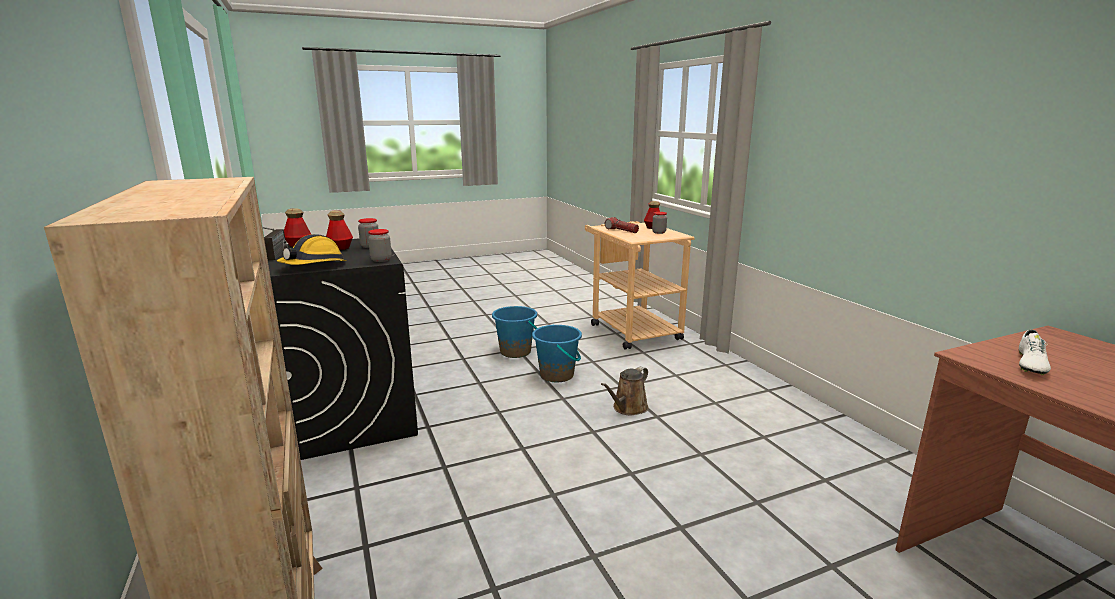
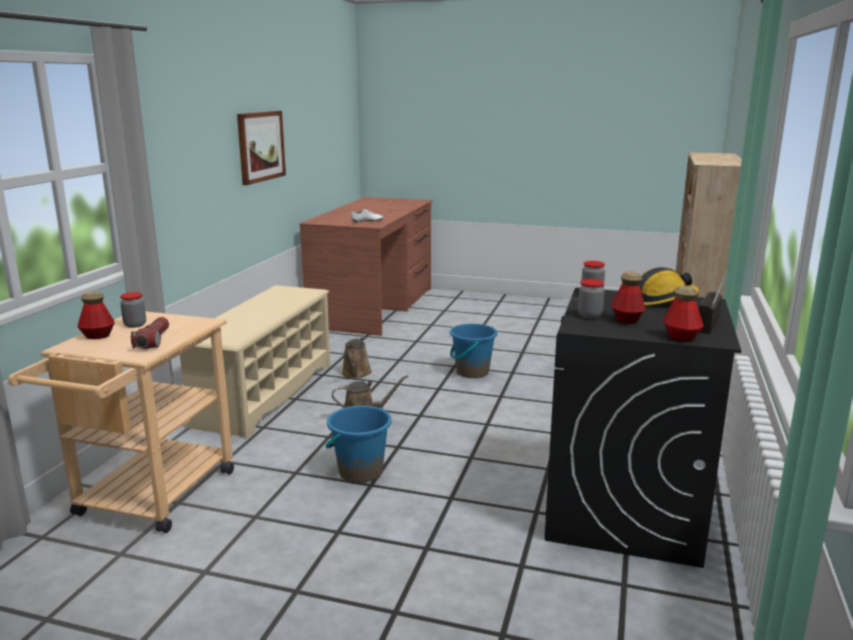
camera: 140 degrees left, 0 degrees up
(515, 352) = (347, 528): blue bucket -> blue bucket (472, 372)
(741, 453) = (355, 374): none -> brown watering can
(745, 396) = (265, 394): none -> beige shoe rack
(982, 159) = (260, 146): none -> picture

